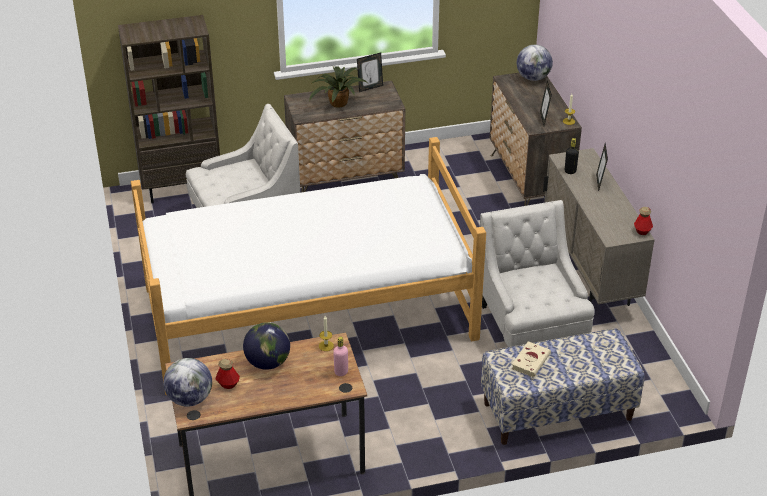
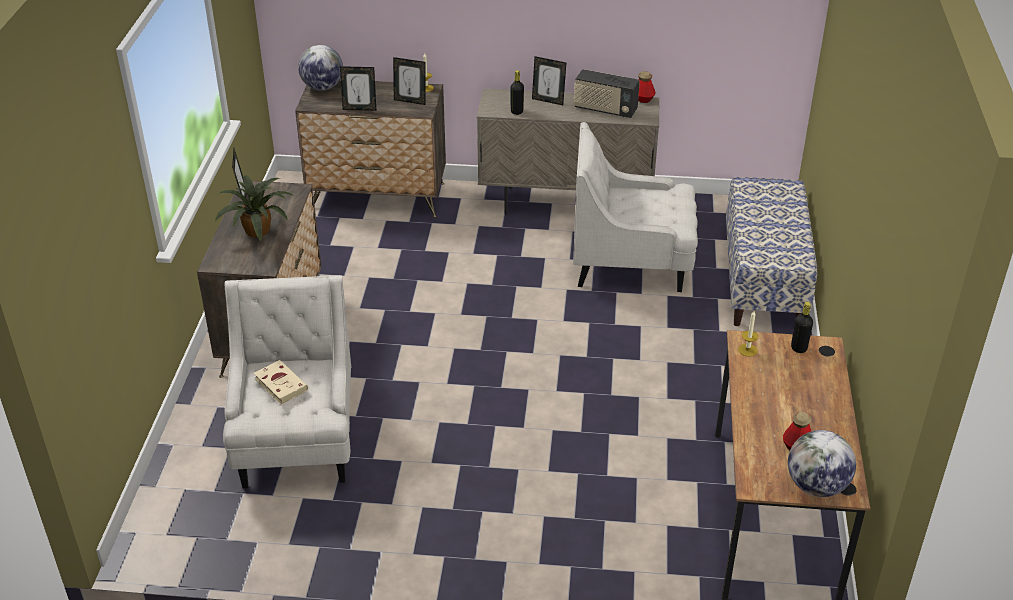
camera: 70 degrees left, 0 degrees up
(182, 189) = (169, 494): brown bookcase -> none
(268, 362) = (764, 403): globe -> none
(308, 312) = (519, 424): bed -> none
(341, 372) = (799, 348): pink bottle -> black bottle
(516, 100) = (359, 108): none -> picture frame
(531, 360) = (764, 240): beige book -> beige book (279, 384)
(608, 214) = (605, 109): none -> radio

